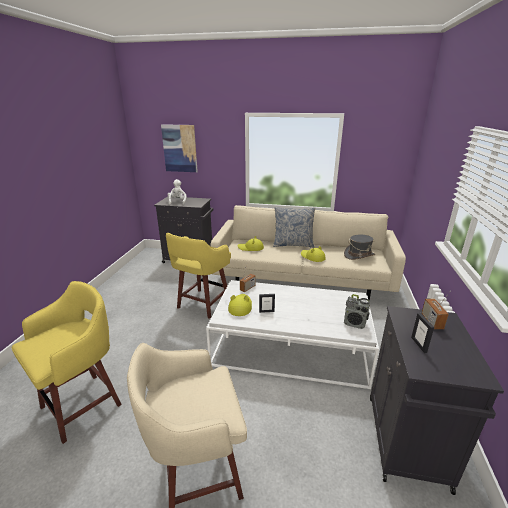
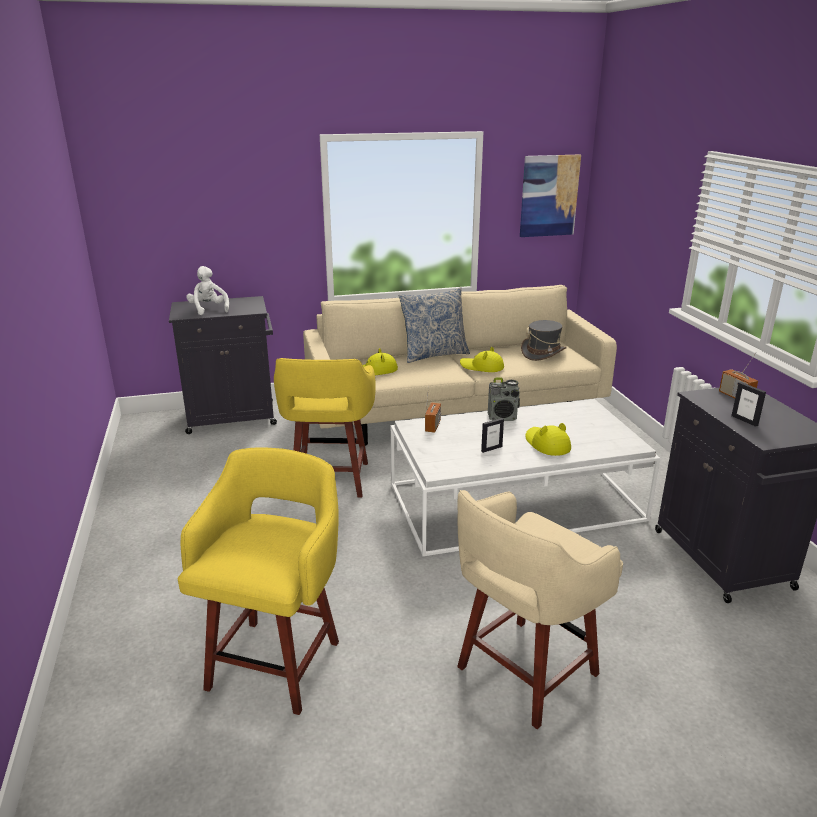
camera: 25 degrees left, 0 degrees up
(180, 148) = (194, 206): picture -> picture (549, 196)
(240, 306) = (449, 451): yellow hat -> yellow hat (547, 444)
(355, 323) = (614, 436): radio -> radio (502, 417)

